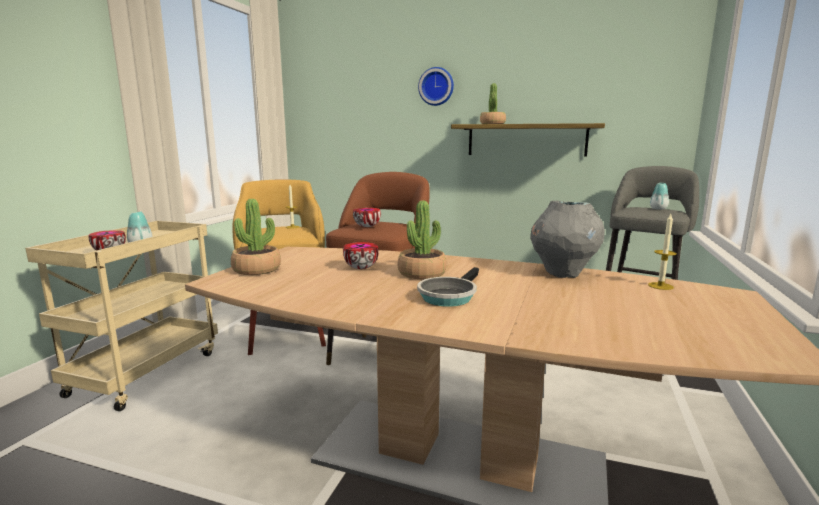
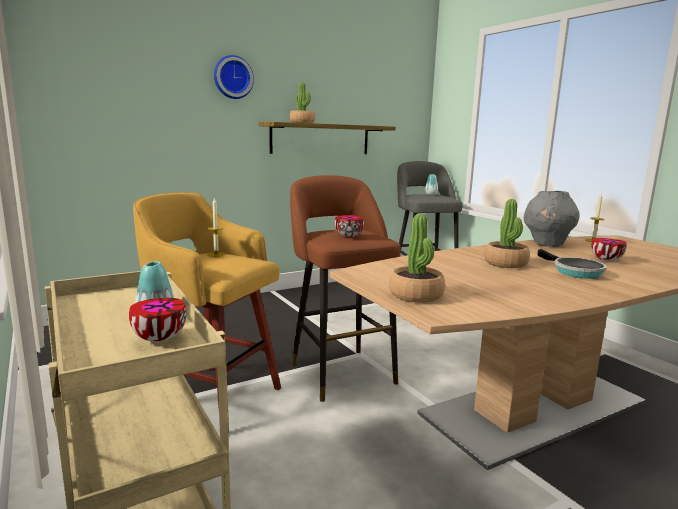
camera: 50 degrees left, 0 degrees up
(361, 268) = (464, 270): bowl -> bowl (605, 260)

